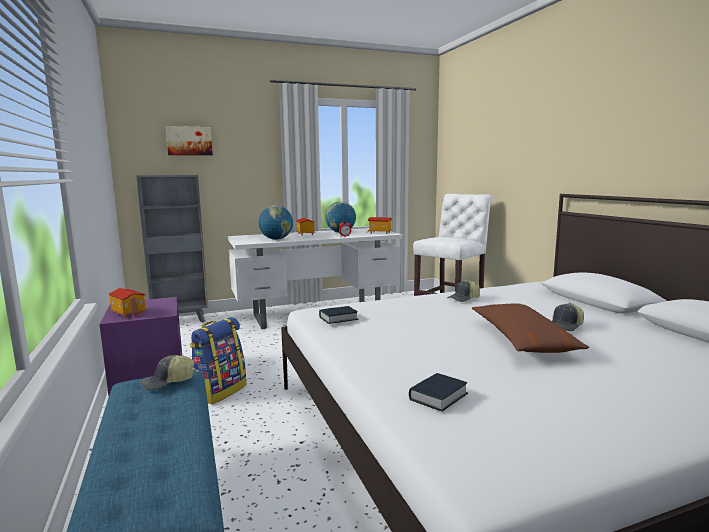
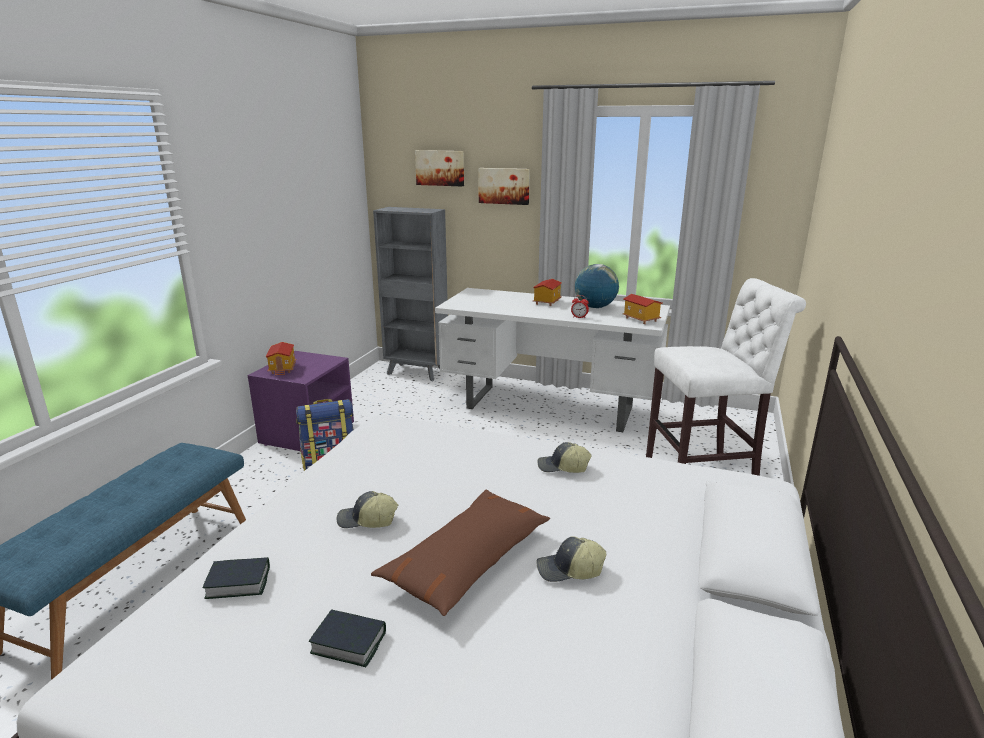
camera: 40 degrees right, 10 degrees up
(168, 382) = (193, 458): cap -> cap (367, 521)
(247, 154) = (504, 186): none -> picture
(276, 239) = (493, 306): globe -> none
(338, 318) = (373, 444): book -> book (349, 642)

